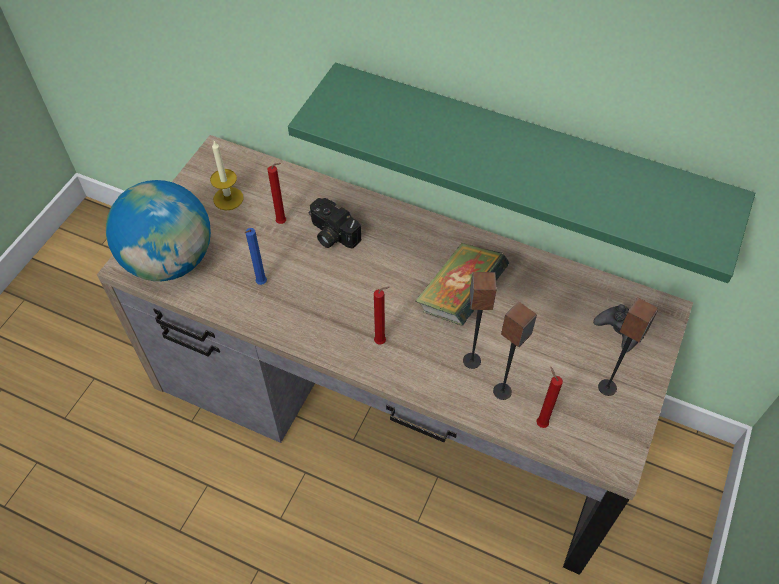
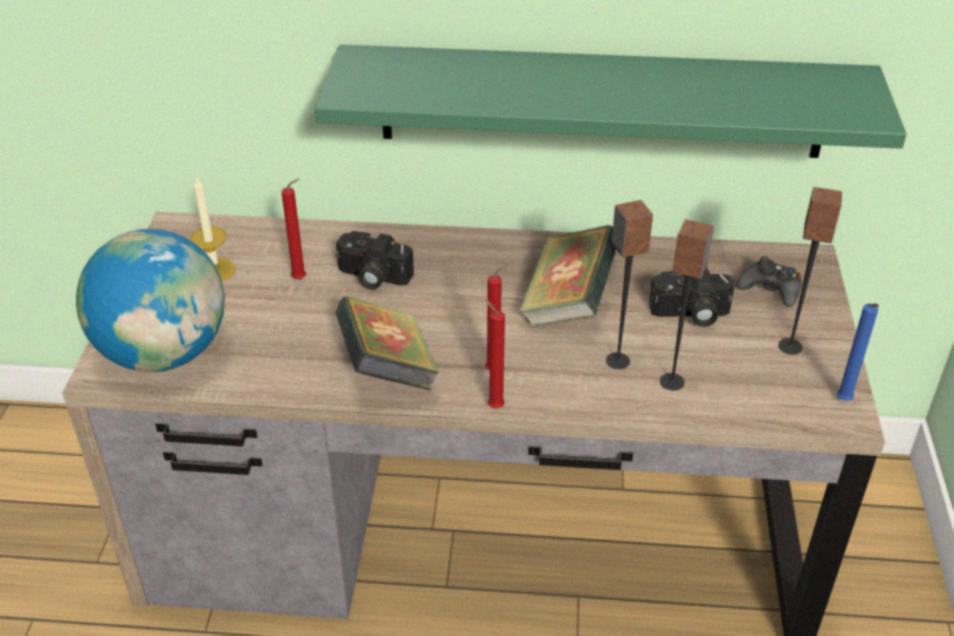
camera: 20 degrees left, 15 degrees down
(260, 284) = (304, 348): blue candle -> blue candle (844, 402)
(308, 320) = (388, 371): none -> book
(540, 422) = (735, 401): red candle -> red candle (493, 406)
(545, 335) = (690, 314): none -> camera

